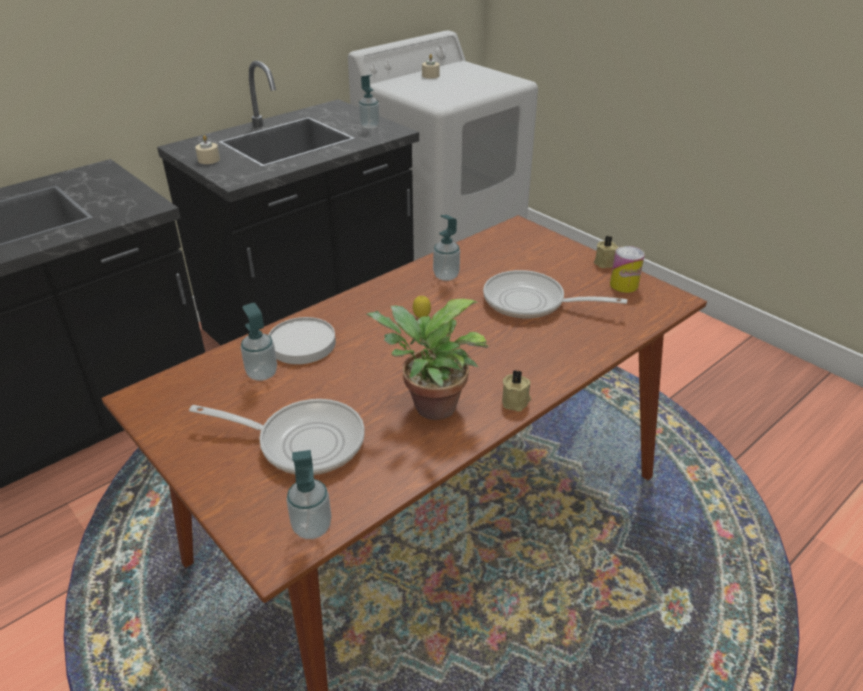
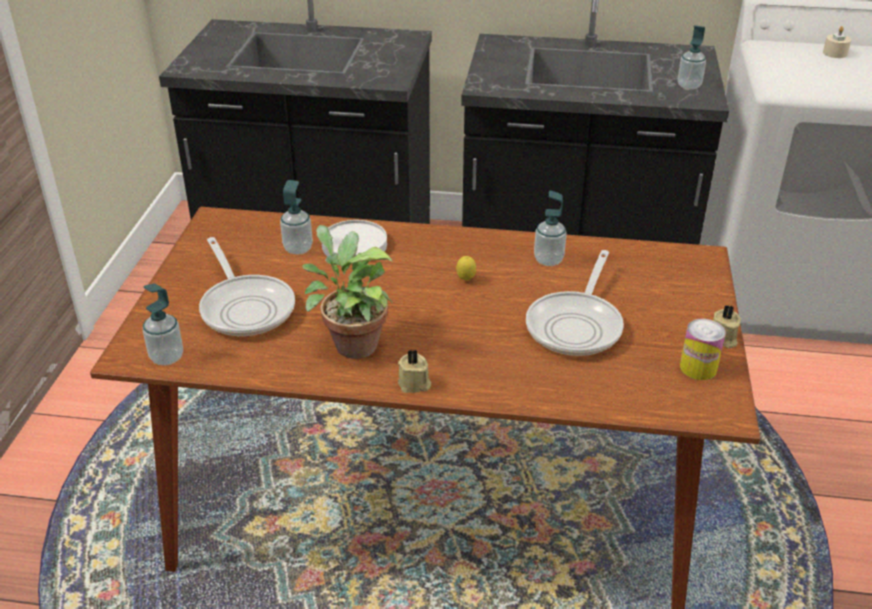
camera: 50 degrees right, 0 degrees up
(209, 160) = (495, 61): beige candle -> none
(531, 302) = (576, 325): frying pan -> frying pan turned 135 degrees counterclockwise

